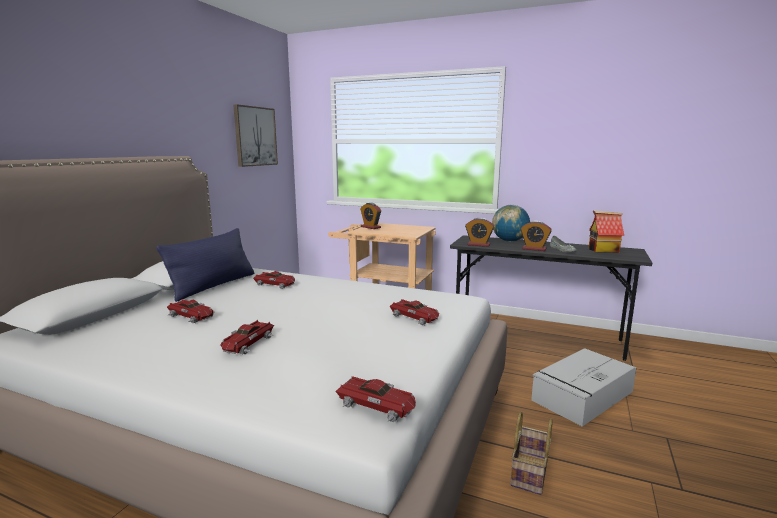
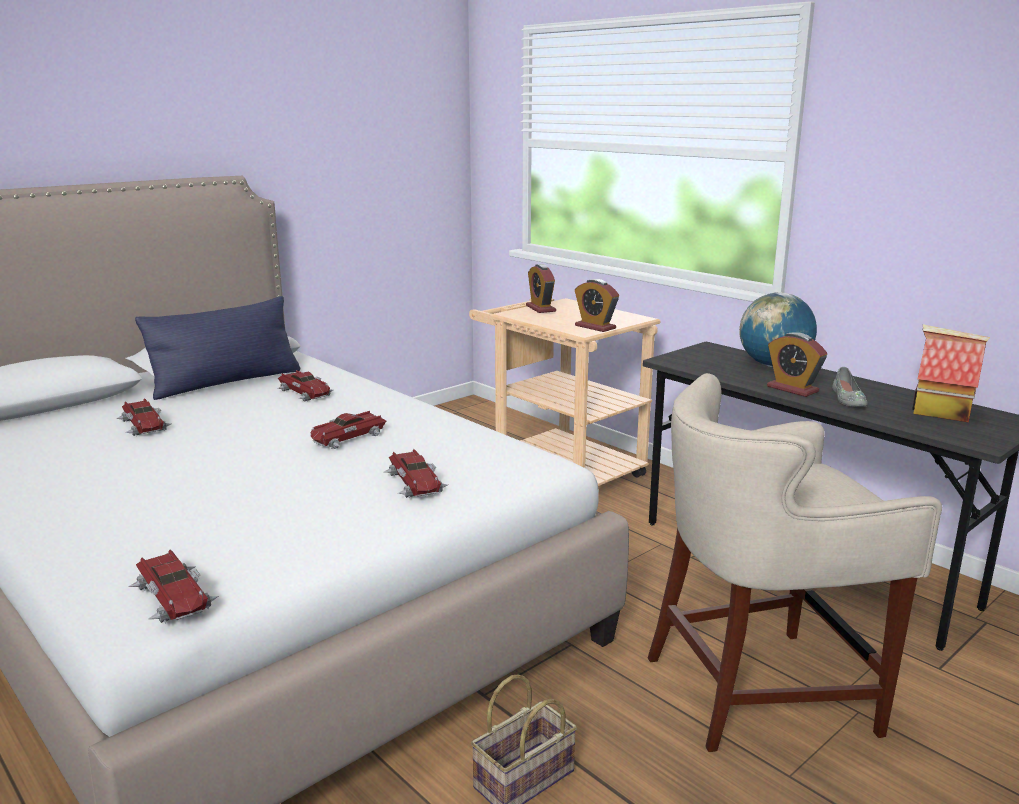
camera: 25 degrees right, 5 degrees up
(248, 343) = (152, 477): toy car -> toy car (348, 438)
(255, 136) = (385, 135): picture -> none
(478, 244) = (698, 366): alarm clock -> alarm clock (595, 327)
(581, 396) = (761, 691): grey storage box -> beige stool

